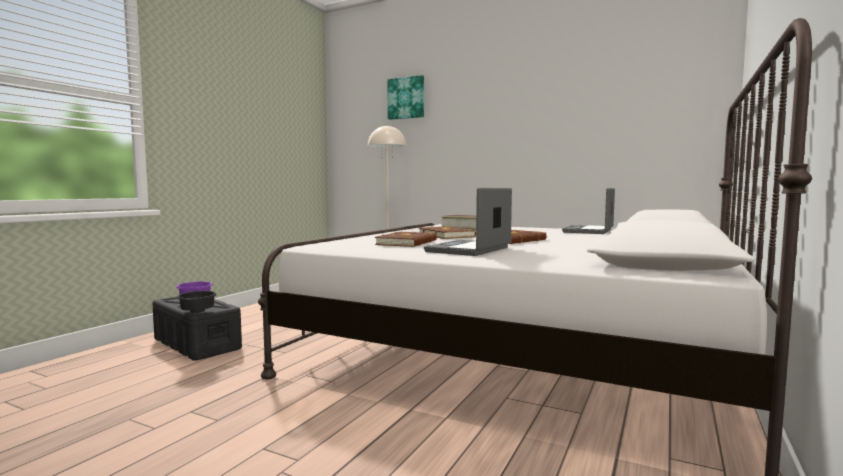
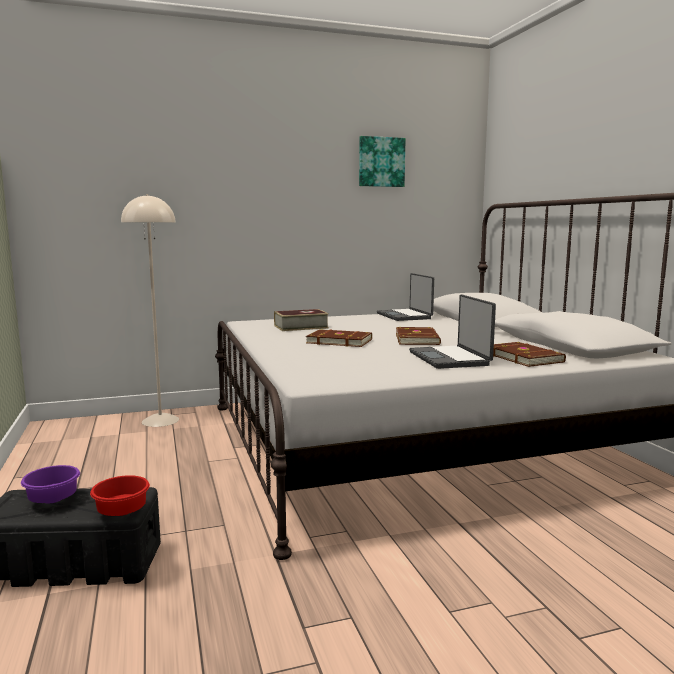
camera: 45 degrees left, 5 degrees up
(199, 311) = (123, 511): black bowl -> red bowl
(406, 98) = (153, 156): picture -> picture (381, 162)
(408, 243) = (363, 359): brown book -> brown book (524, 357)

